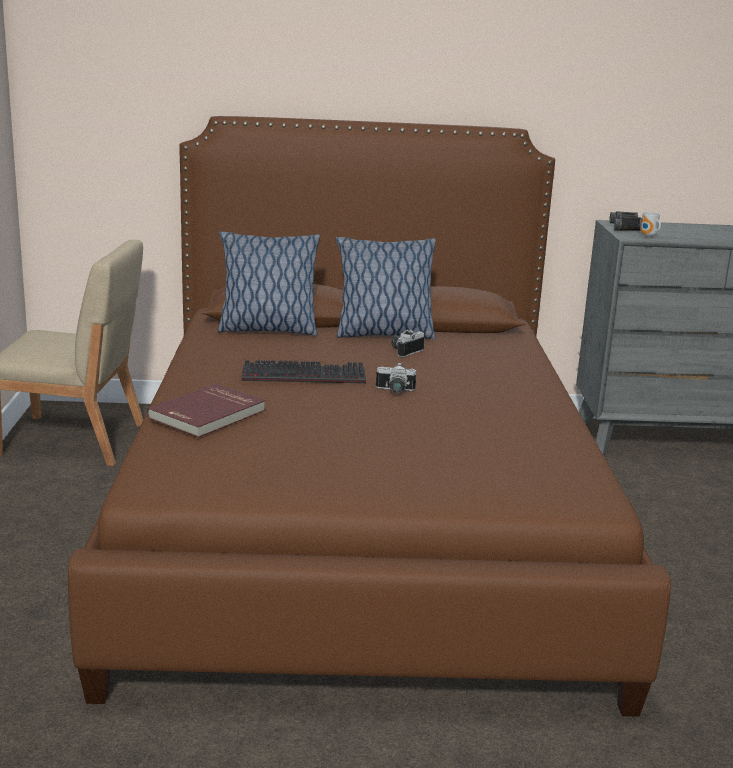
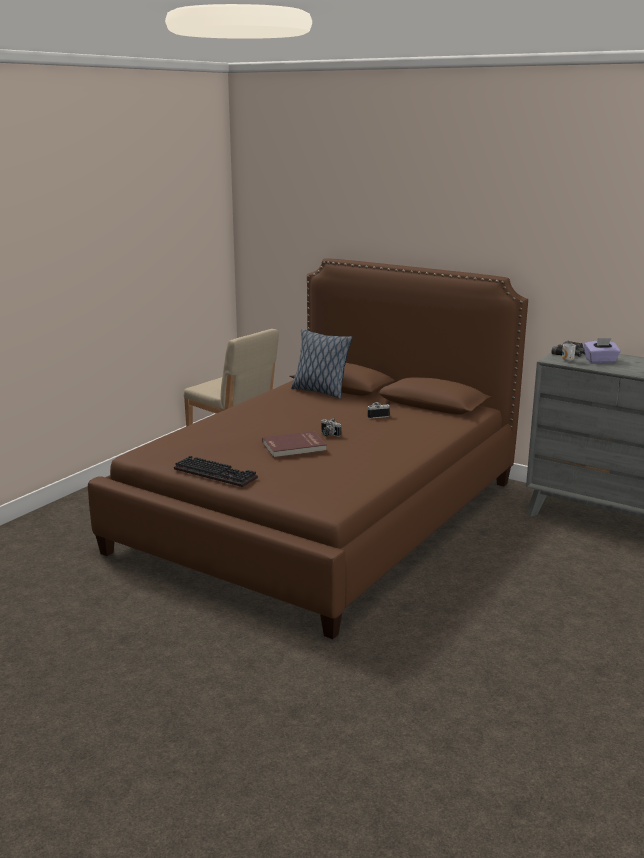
camera: 35 degrees right, 0 degrees up
(208, 415) = (213, 428): red book -> red book (294, 447)
(306, 375) = (295, 418): keyboard -> keyboard (217, 473)
(383, 334) = (382, 404): pillow -> none
(679, 232) = (600, 361): none -> purple tissue box

